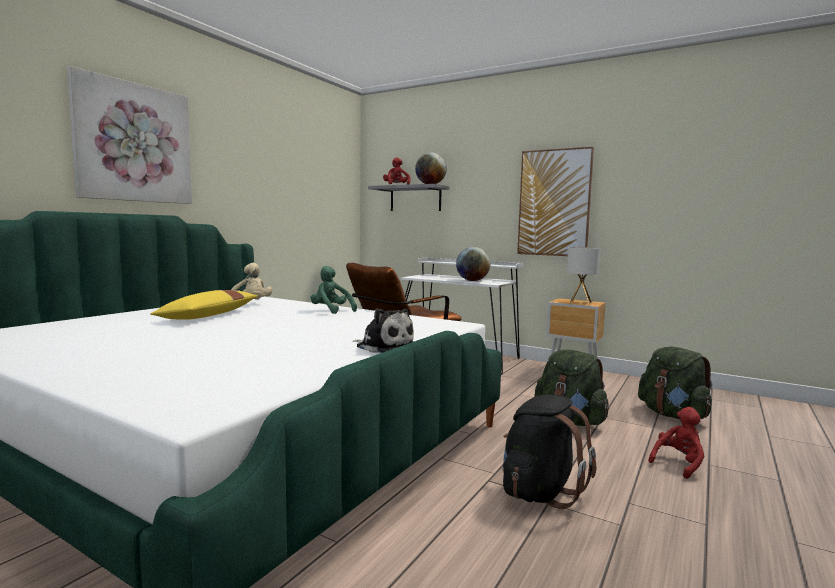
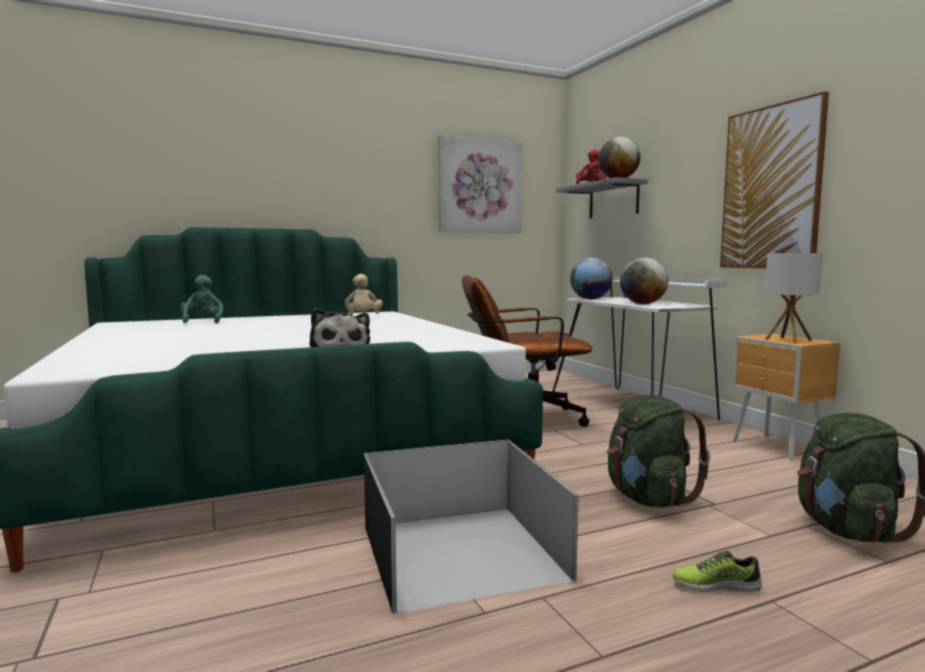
camera: 35 degrees right, 0 degrees up
(134, 143) = (279, 163): picture -> picture (480, 186)
(209, 316) = (296, 322): yellow pillow -> none
(331, 311) = (409, 325): green plush toy -> green plush toy (203, 322)
(421, 277) = (590, 299): none -> globe
(540, 491) = (458, 552): black backpack -> black storage box
(678, 464) = (715, 585): red plush toy -> shoe

